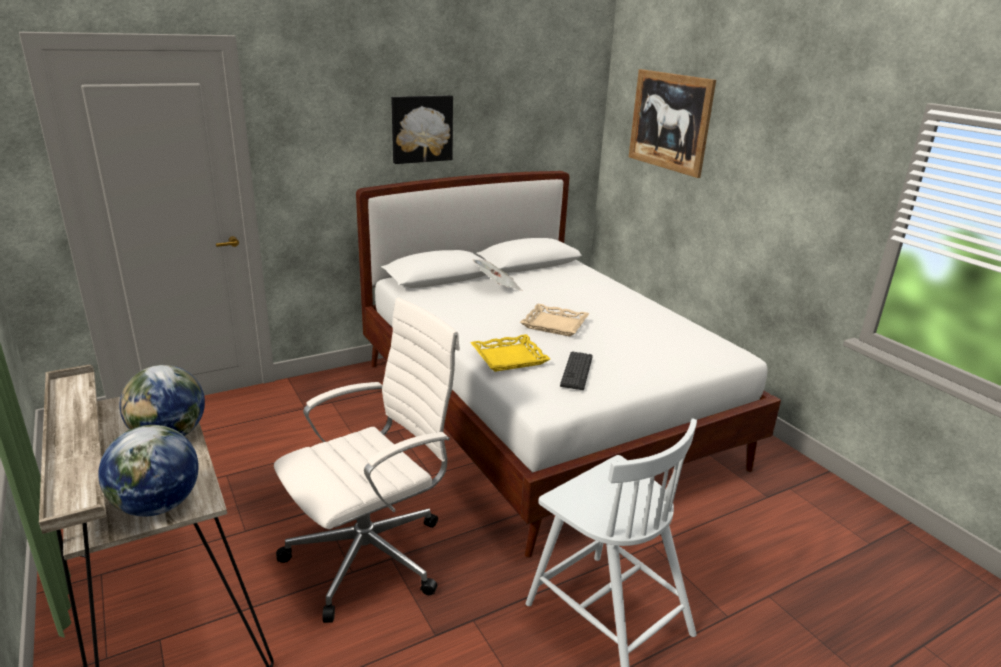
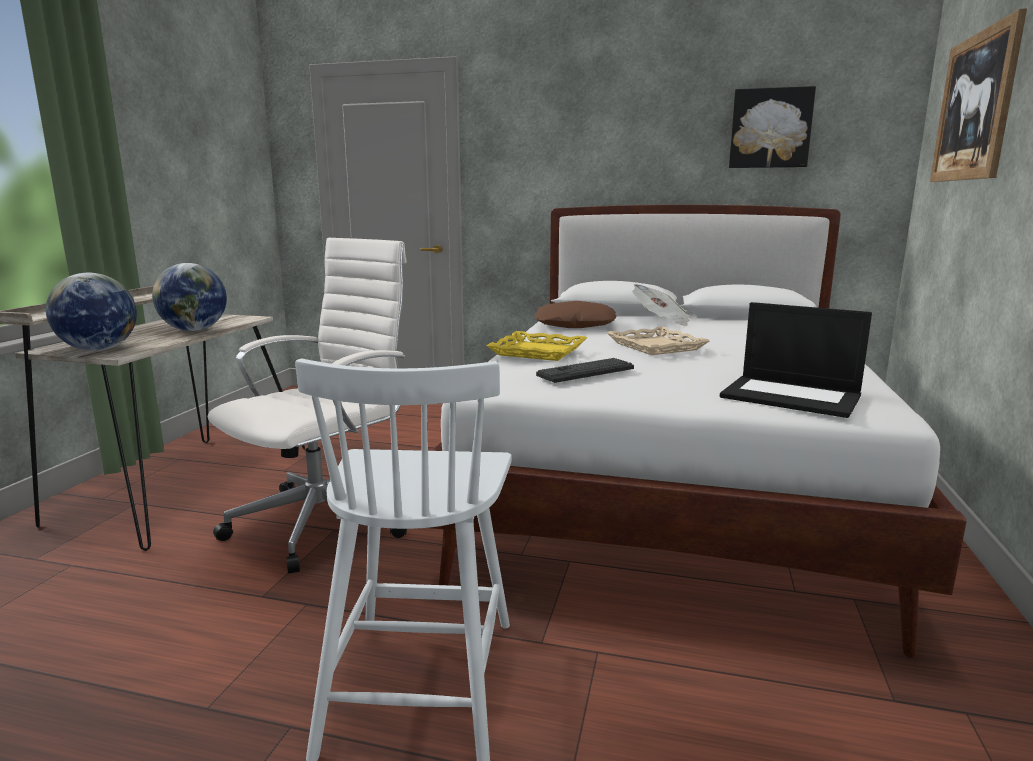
camera: 45 degrees right, 10 degrees down
(372, 555) = (326, 521): white office chair -> white office chair turned 60 degrees counterclockwise
(421, 129) = (636, 148): picture -> picture (770, 128)
(453, 309) = (575, 325): none -> brown pillow
(691, 355) = (792, 396): none -> laptop

